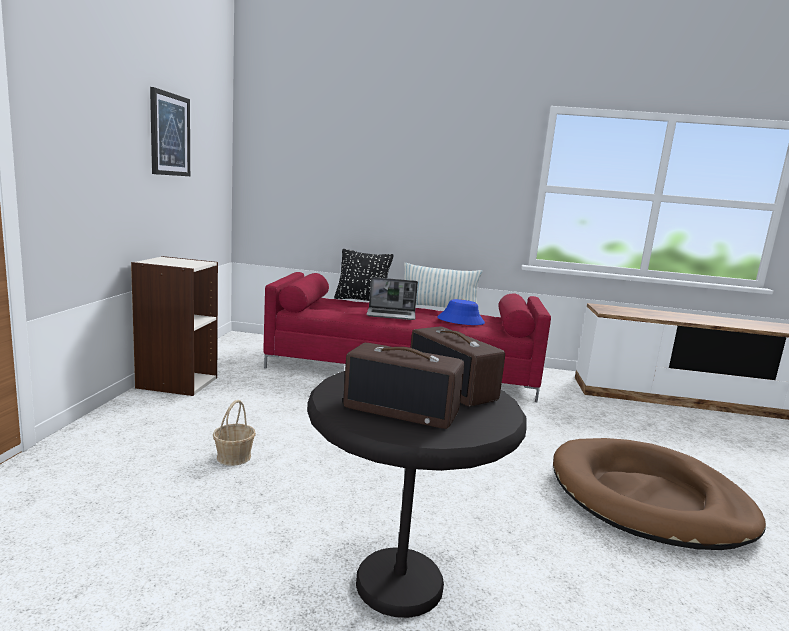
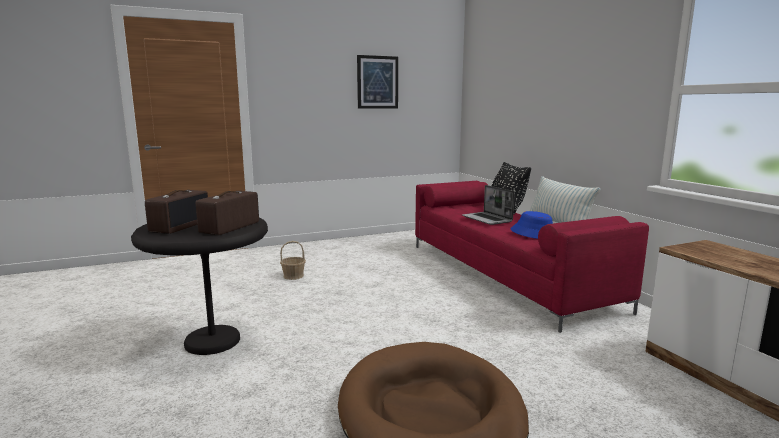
camera: 60 degrees right, 0 degrees up
(176, 382) = (356, 241): bookcase -> none
(402, 410) = (180, 226): radio -> radio turned 150 degrees counterclockwise

